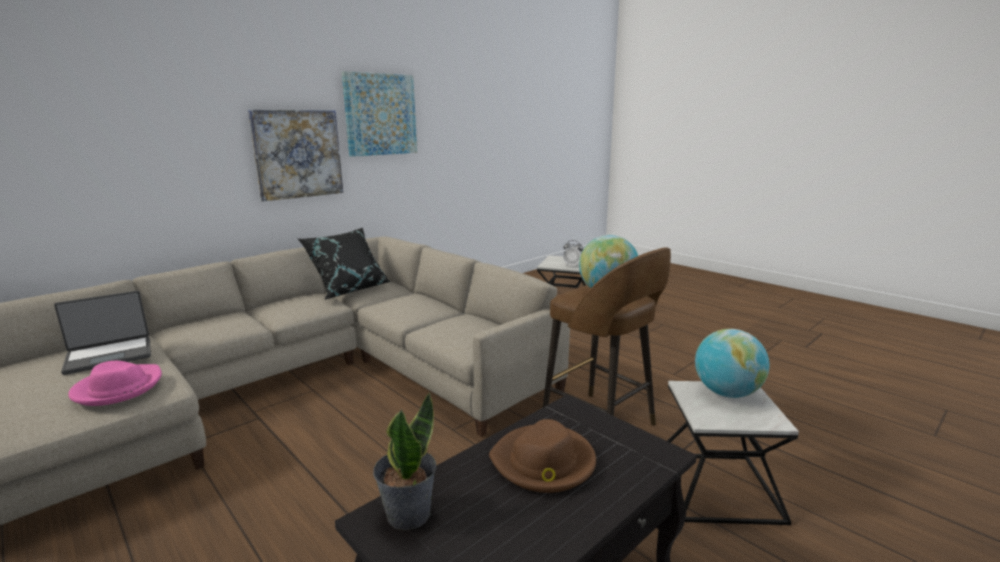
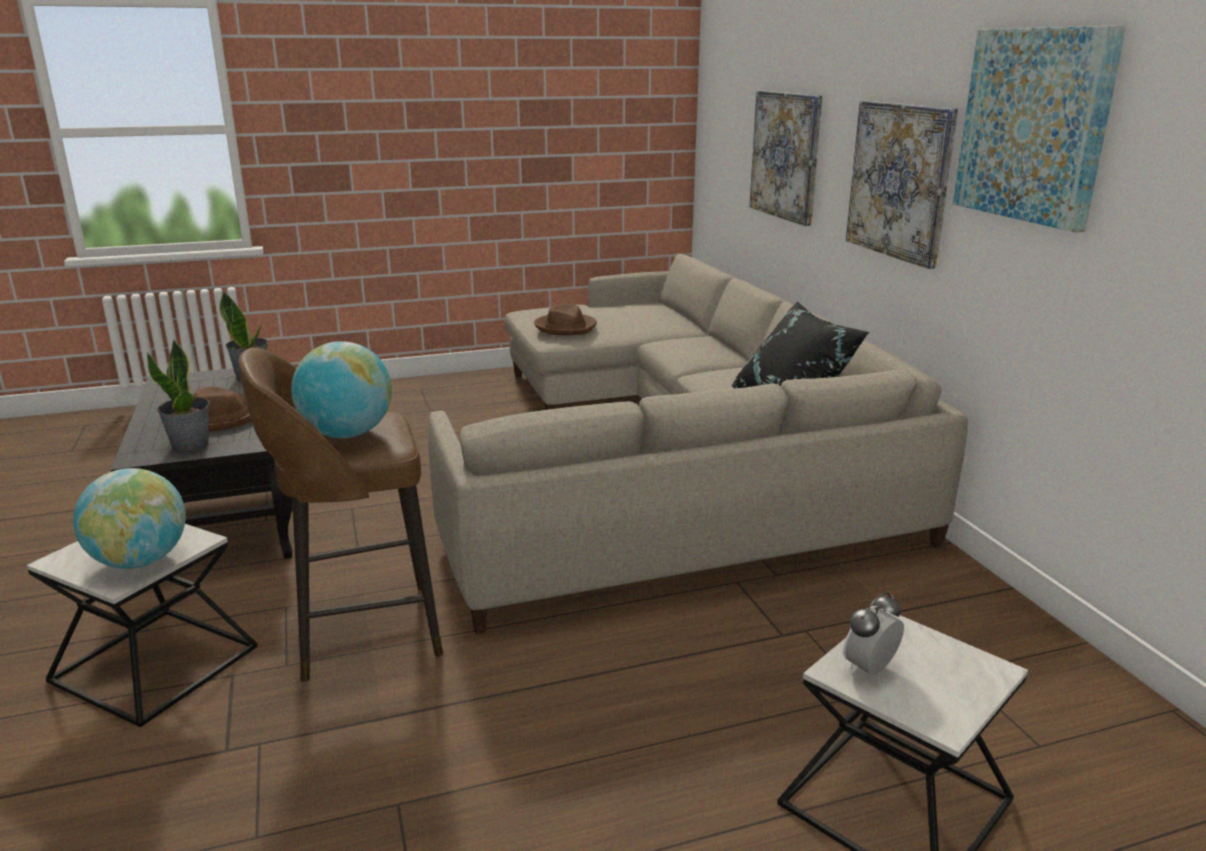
camera: 115 degrees right, 5 degrees up
(109, 355) = (639, 321): laptop -> none
(118, 388) = (566, 327): pink hat -> brown hat
(138, 161) = (786, 155): none -> picture
(612, 439) = (191, 445): none -> potted plant

